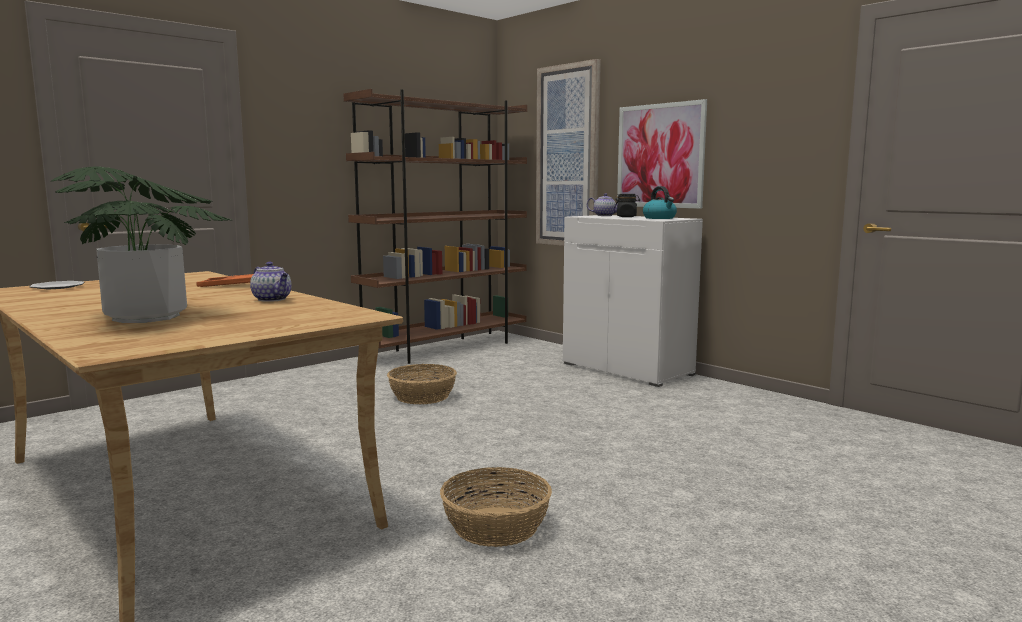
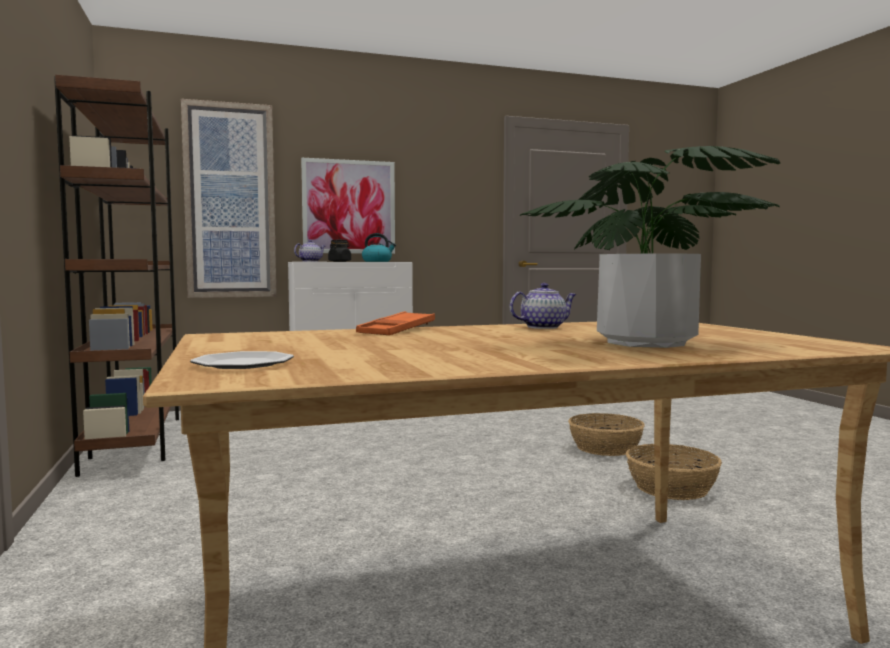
camera: 65 degrees left, 5 degrees down
(422, 396) = (312, 470): basket -> basket (604, 448)

